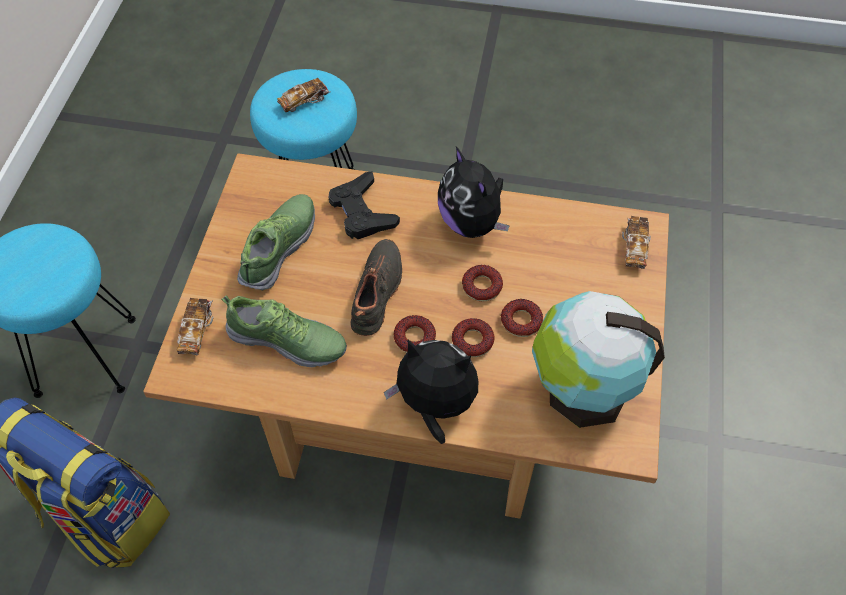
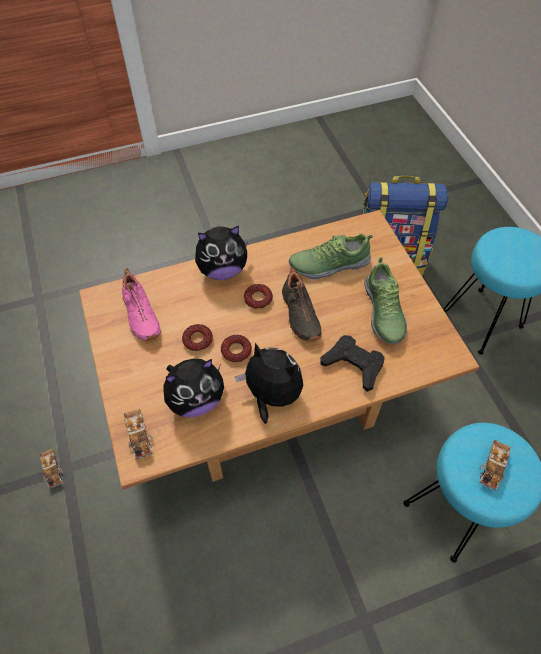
camera: 150 degrees right, 0 degrees up
(197, 331) = (382, 246): toy car -> toy car (53, 470)
(472, 341) = (222, 313): donut -> none
(556, 256) = (196, 399): none -> plush toy
(581, 391) = (139, 315): globe -> pink shoe

